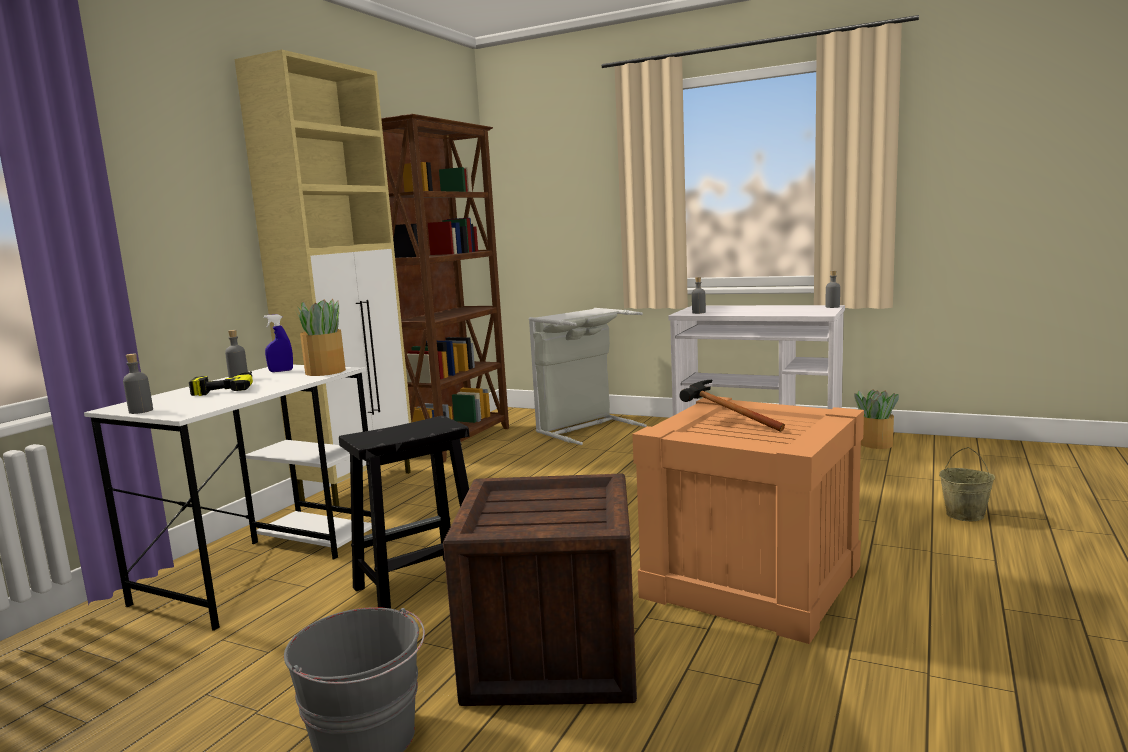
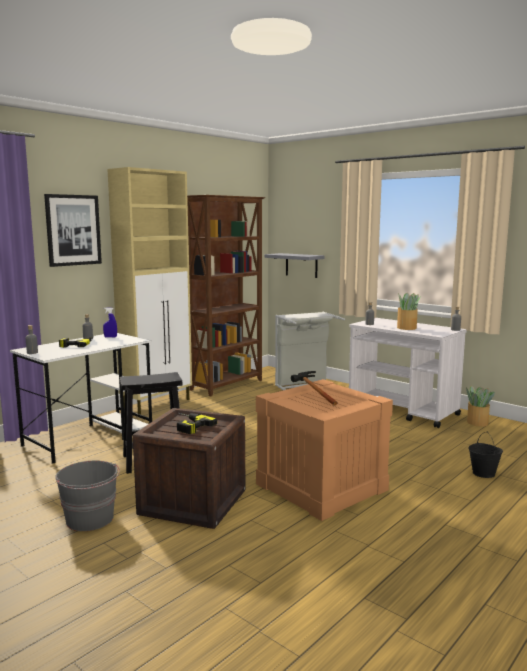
camera: 15 degrees right, 0 degrees up
(181, 172) = (73, 230): none -> picture
(326, 371) = (130, 340): potted plant -> potted plant (406, 327)
(532, 506) = (187, 425): none -> power drill
(549, 239) = (301, 265): none -> grey shelf
(965, 515) = (484, 473): beige bucket -> black bucket

